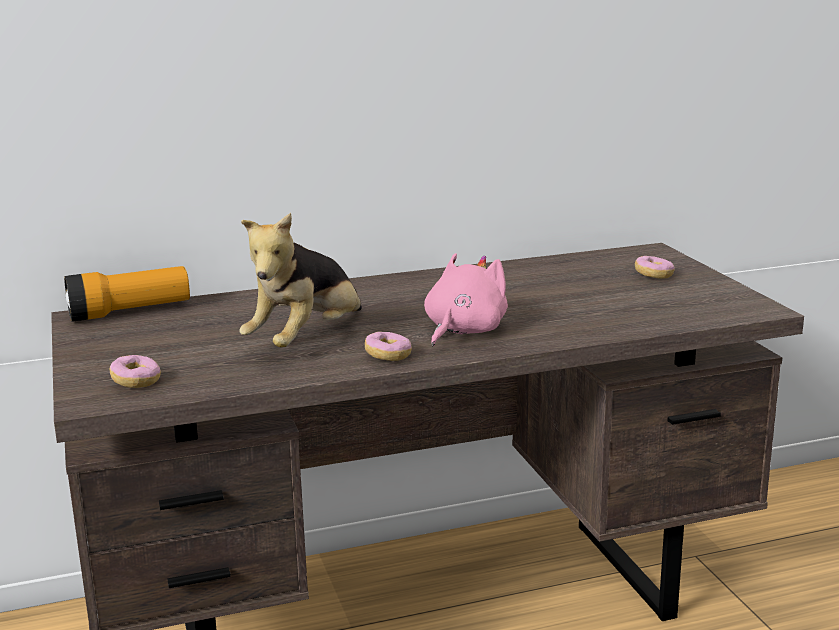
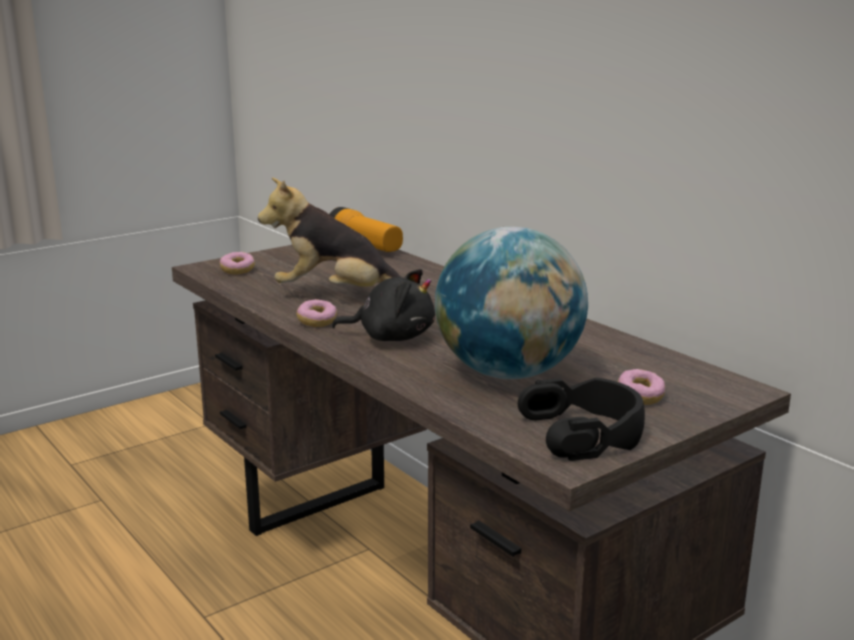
camera: 70 degrees right, 0 degrees up
(463, 331) = (392, 337): pink plush toy -> black plush toy
(585, 303) = (508, 373): none -> globe
(714, 298) = (585, 432): none -> black headphones

